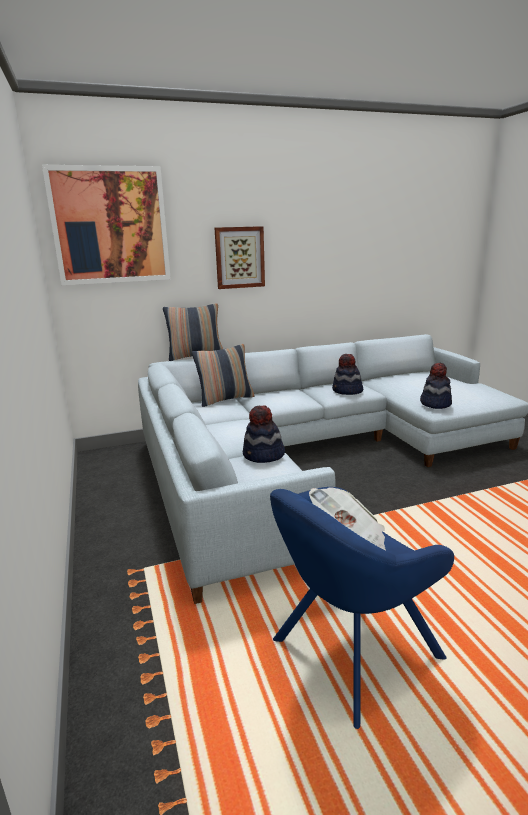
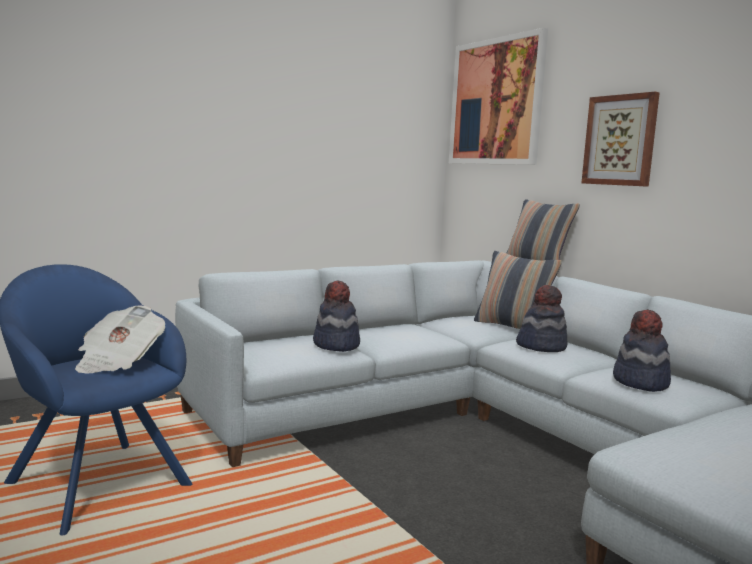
camera: 75 degrees right, 10 degrees down
(435, 403) = (667, 449): hat -> hat (541, 346)

